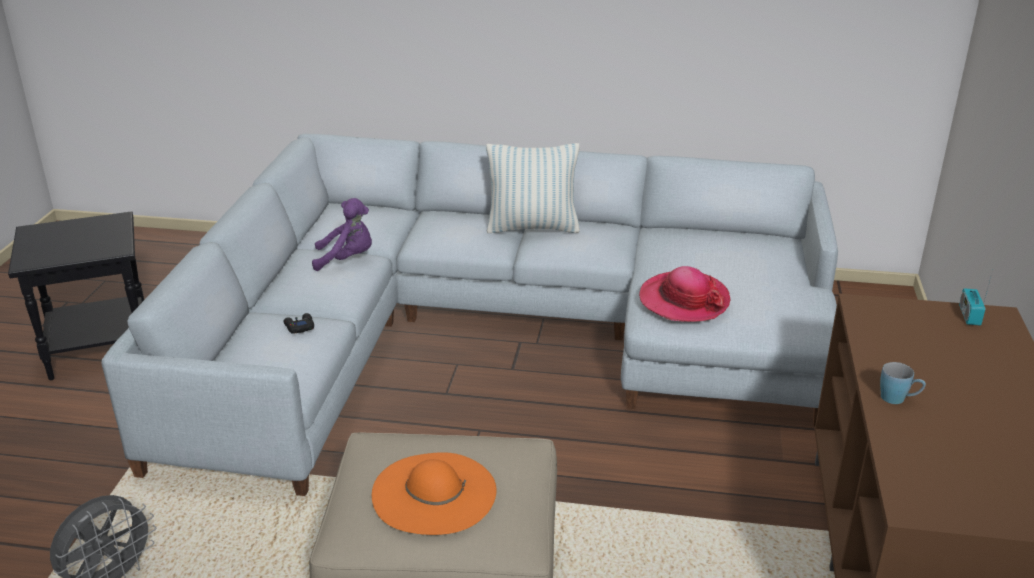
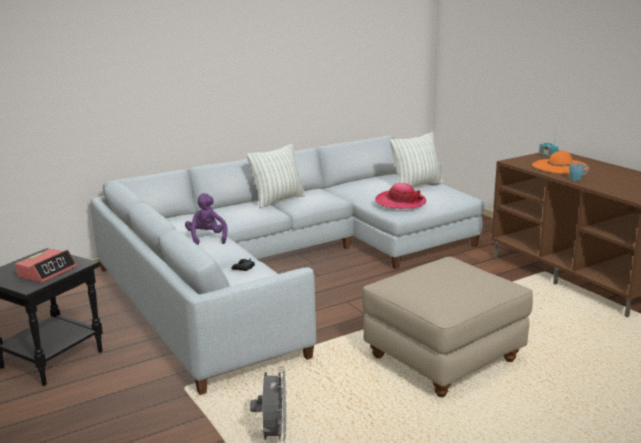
camera: 40 degrees left, 10 degrees down
(73, 247) = (47, 272): none -> alarm clock
(347, 259) = (207, 238): purple plush toy -> purple plush toy turned 60 degrees counterclockwise
(434, 493) = (454, 281): orange hat -> orange hat (560, 166)
(769, 277) = (416, 185): none -> pillow

